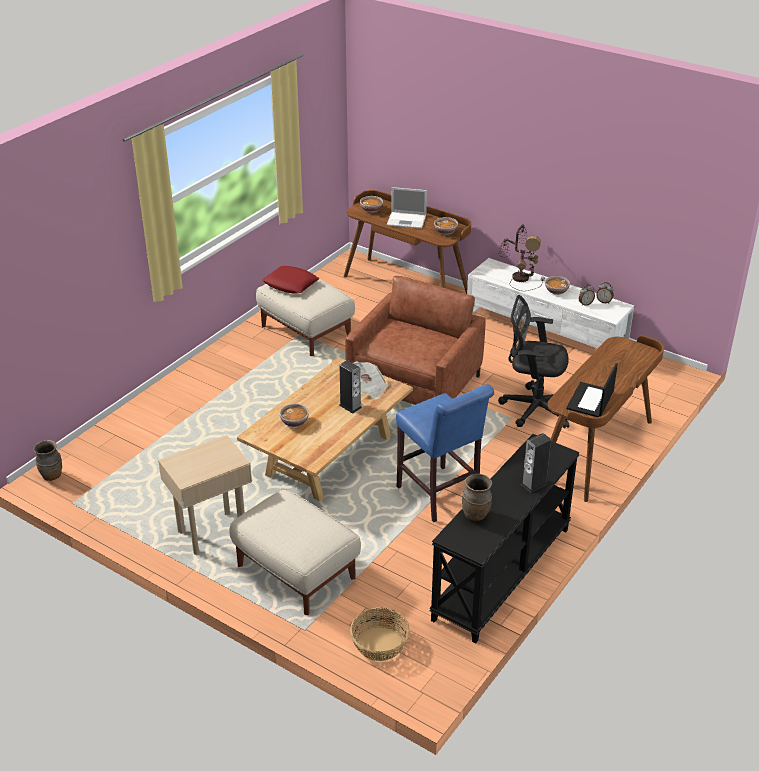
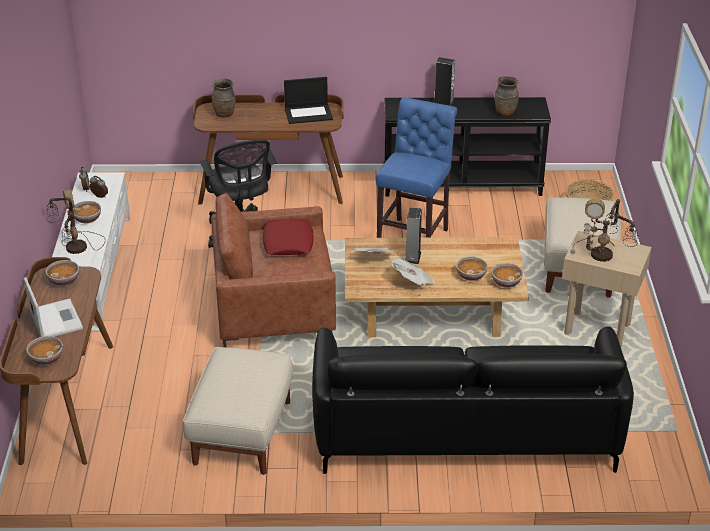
camera: 125 degrees left, 0 degrees up
(51, 476) = (668, 471): brown vase -> brown vase (224, 114)
(198, 410) = (465, 431): none -> black sofa
(203, 455) = (602, 256): none -> table lamp
(266, 434) = (505, 282): none -> bowl
(290, 284) = (238, 396): red pillow -> red pillow (288, 242)
(320, 392) = (413, 282): none -> newspaper

